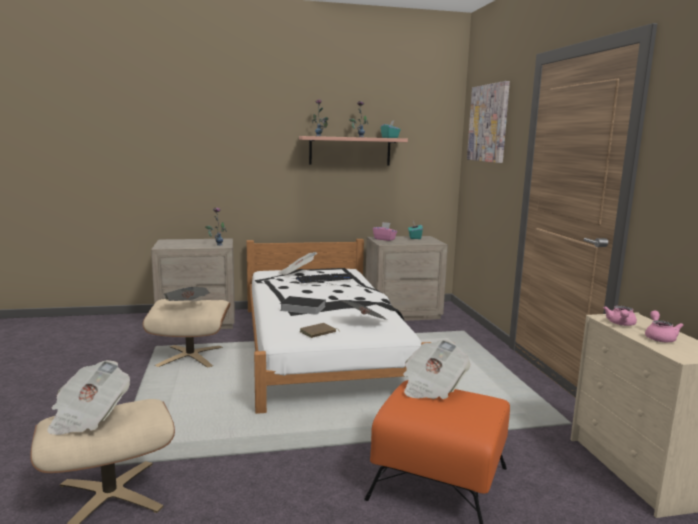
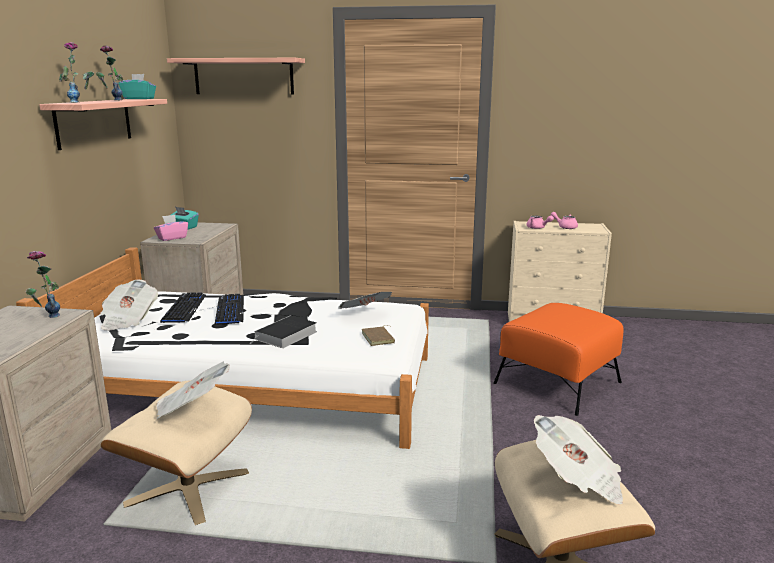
camera: 70 degrees left, 5 degrees up
(332, 288) = (229, 310): none -> keyboard
(432, 387) = (537, 315): newspaper -> none
(488, 123) = (243, 76): picture -> shelf

